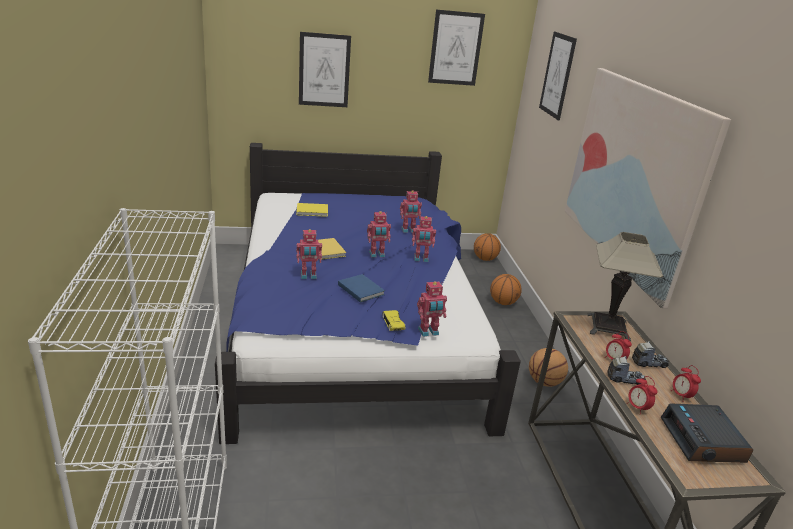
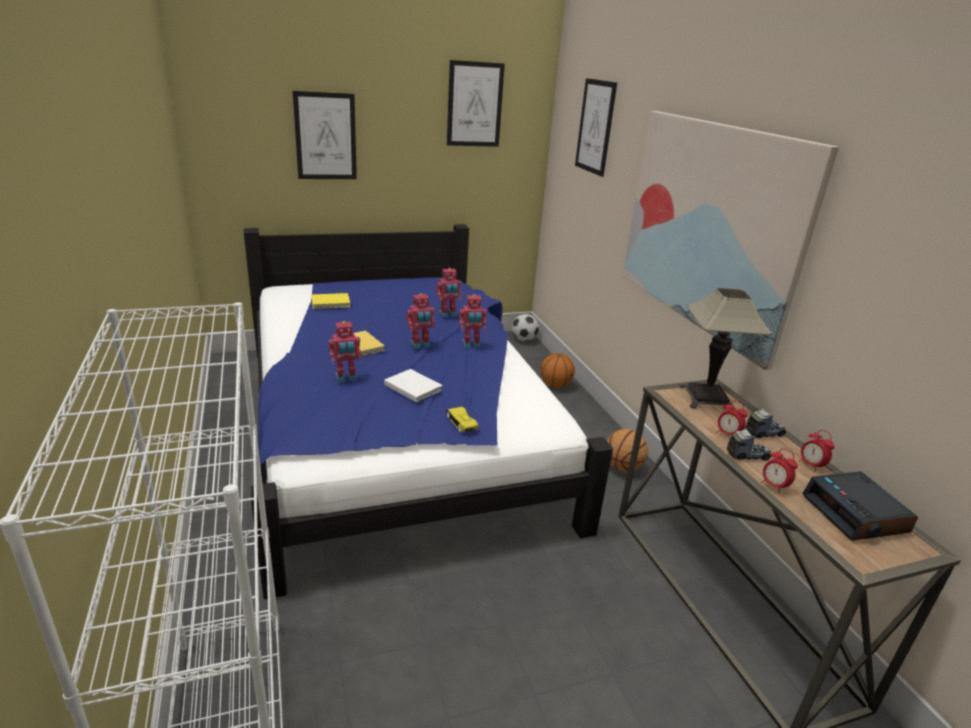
camera: 10 degrees left, 0 degrees up
(361, 289) = (412, 386): blue book -> white book
(428, 332) = (505, 428): toy robot -> none
(485, 259) = (524, 340): basketball -> football

